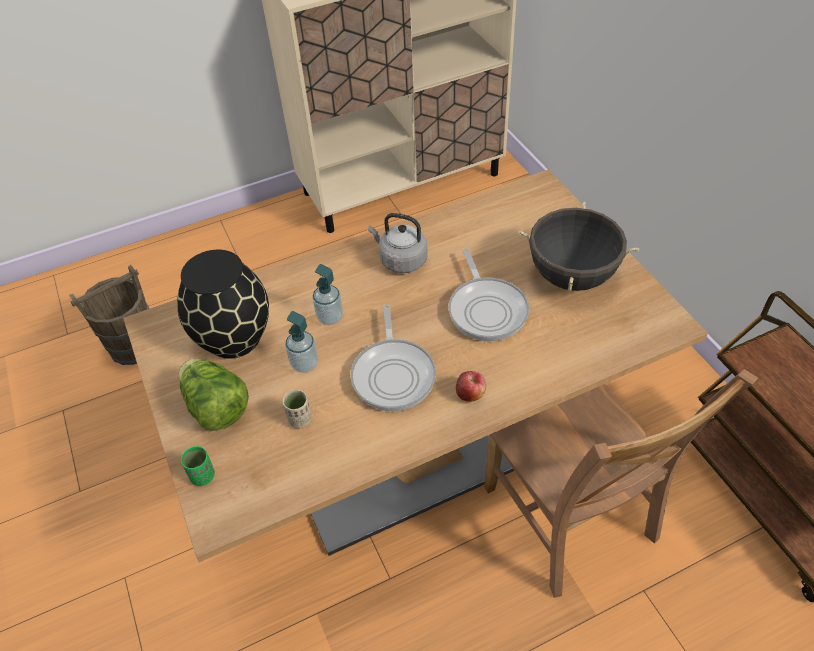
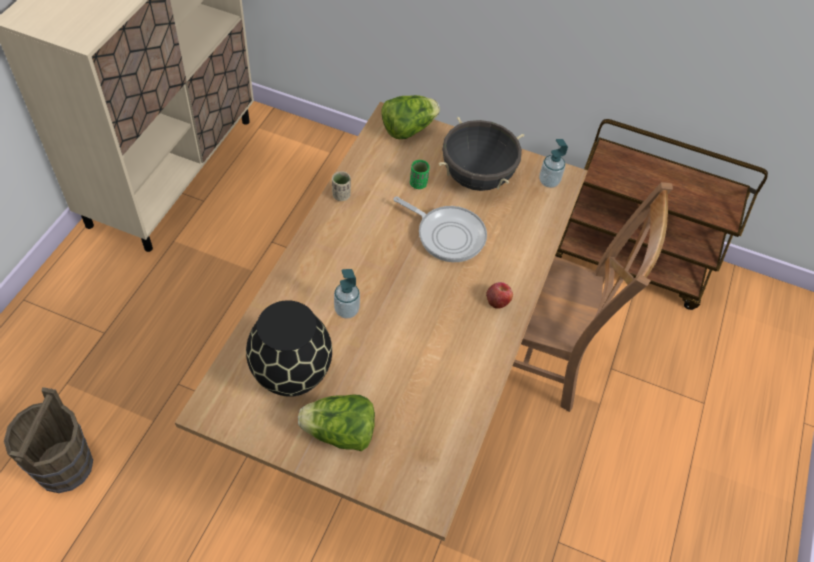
camera: 50 degrees left, 5 degrees up
(203, 476) = (387, 485): green cup -> green cup (418, 184)
(300, 419) = (409, 397): beige cup -> beige cup (341, 195)
(304, 364) = (367, 356): soap dispenser -> soap dispenser (549, 181)
(393, 374) = (436, 321): frying pan -> none
(401, 260) = (350, 234): grey kettle -> none
(549, 203) = (408, 129): none -> lettuce

